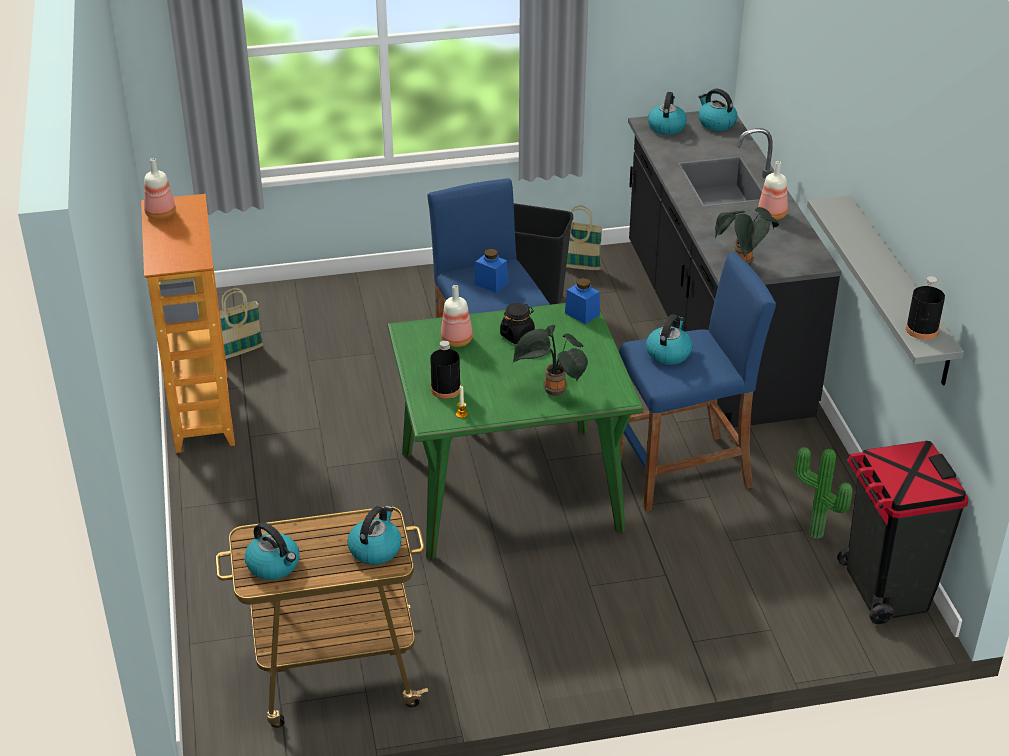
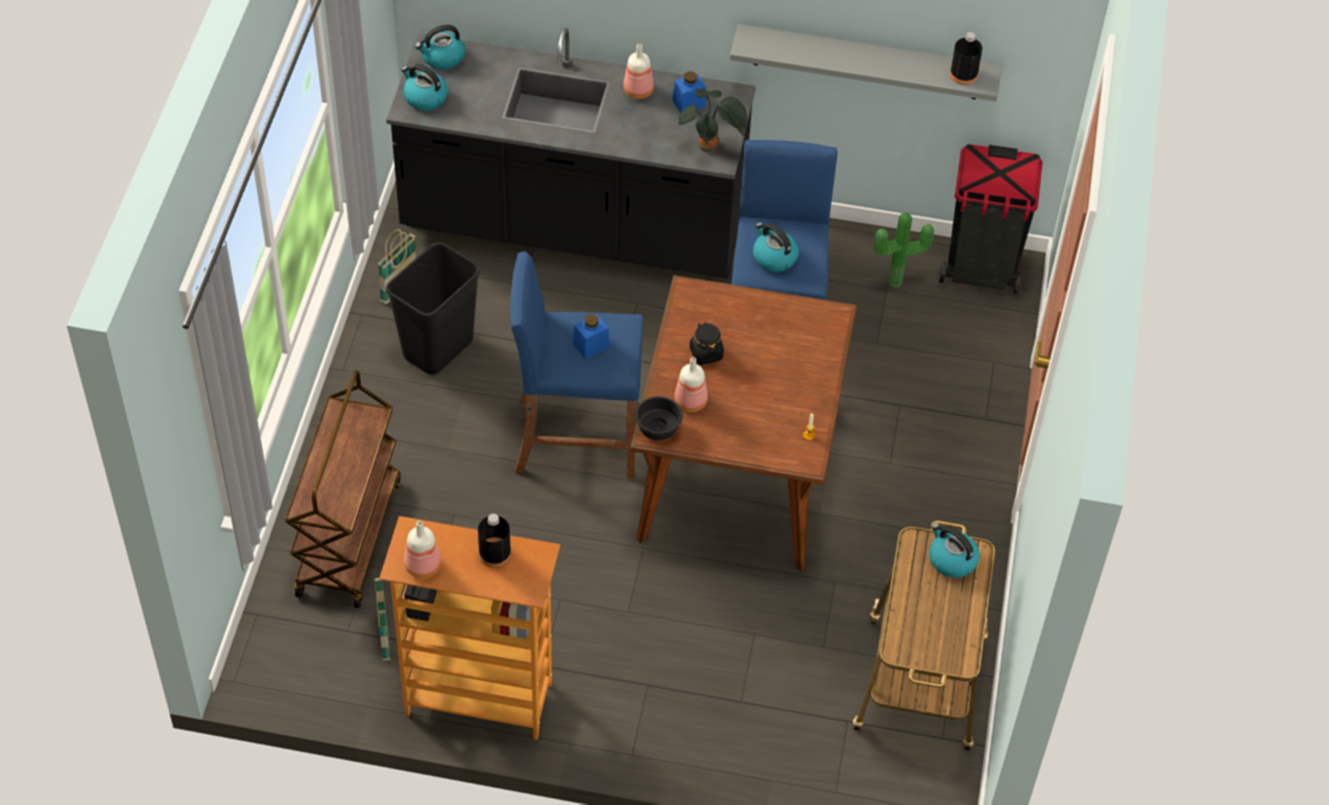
camera: 70 degrees left, 15 degrees up
(274, 565) = (943, 640): kettle -> none
(324, 310) = (348, 536): none -> brown cart
(414, 331) = (657, 429): none -> black bowl
(445, 389) = (765, 435): black bottle -> black bottle (495, 553)
(511, 491) = (737, 474): green dining table -> brown dining table
(552, 391) = (805, 358): potted plant -> none
(582, 314) = (695, 293): blue jar -> blue jar (689, 103)

